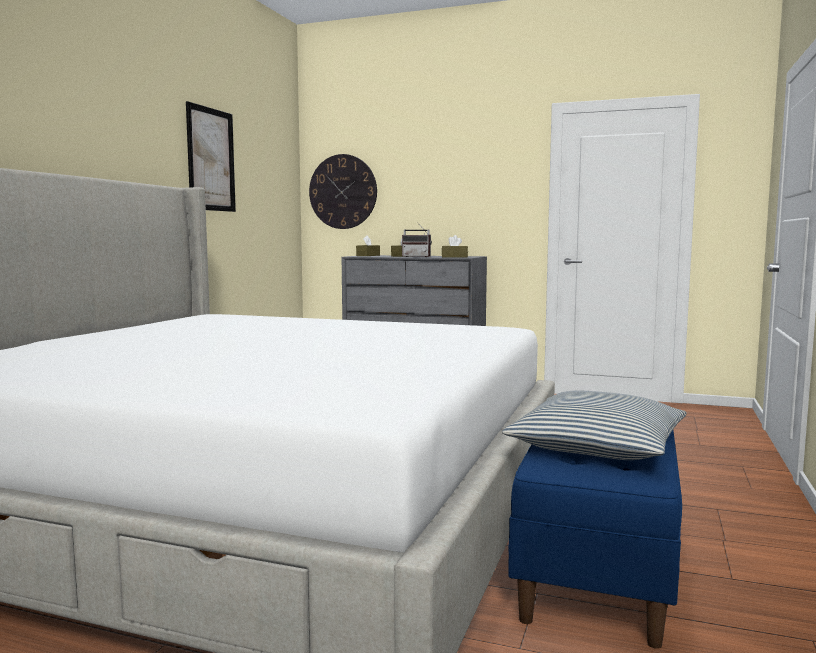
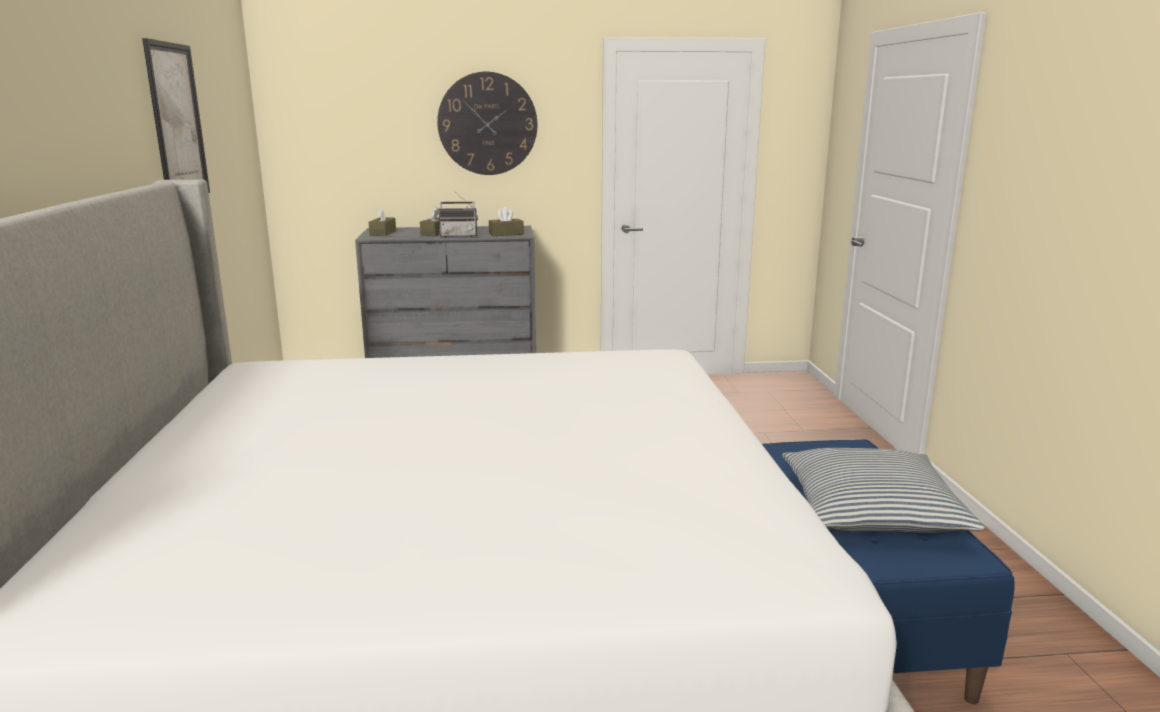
camera: 25 degrees left, 10 degrees up
(343, 191) = (326, 141): wall clock -> wall clock (487, 124)

